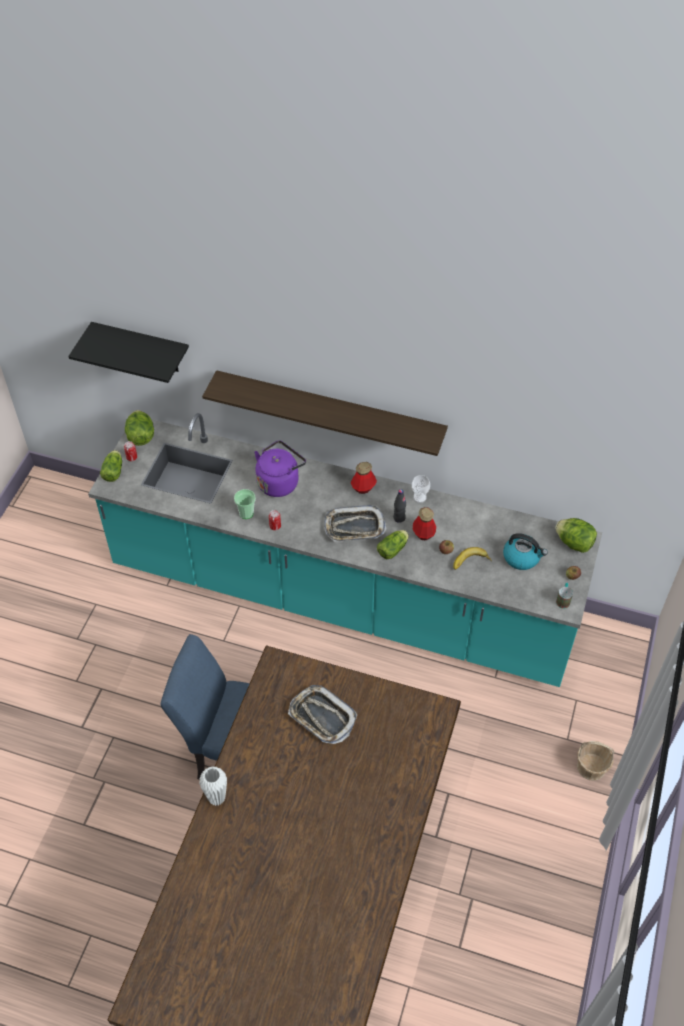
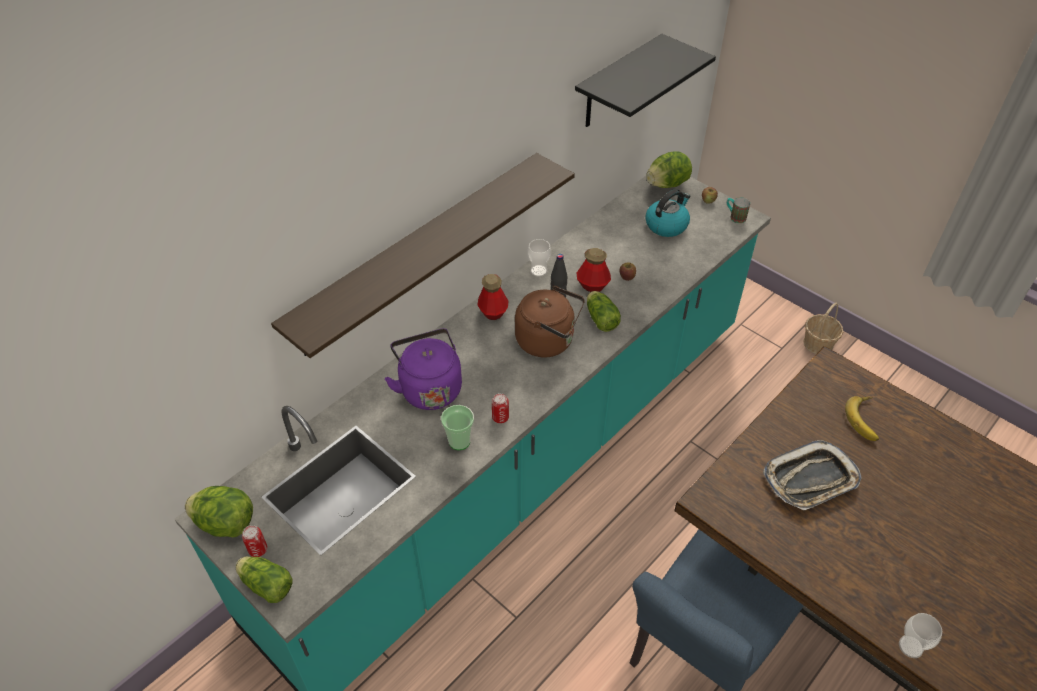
camera: 65 degrees left, 5 degrees down
(142, 348) = (150, 390): black shelf -> black shelf (617, 83)
(216, 798) = (910, 646): white vase -> cup
(354, 527) = (548, 341): tray -> brown kettle
(471, 563) = (654, 264): banana -> banana (866, 420)

